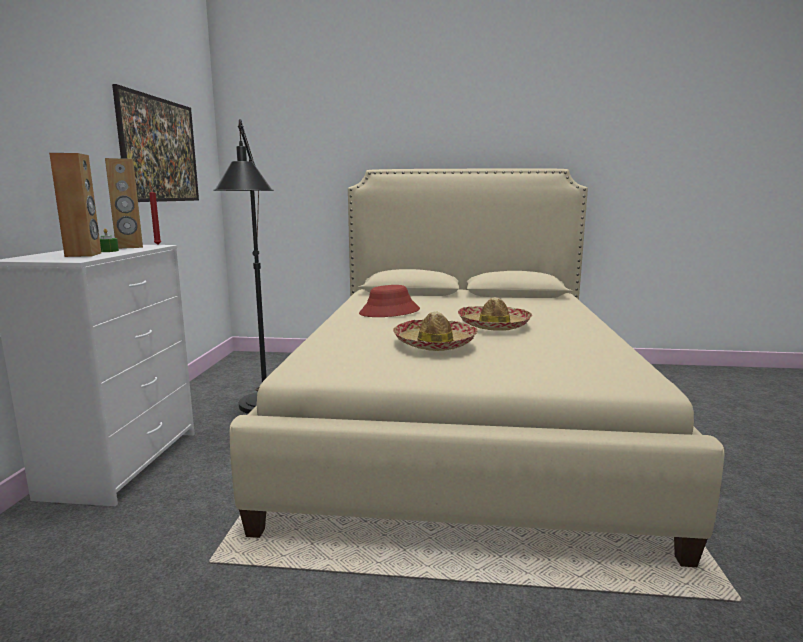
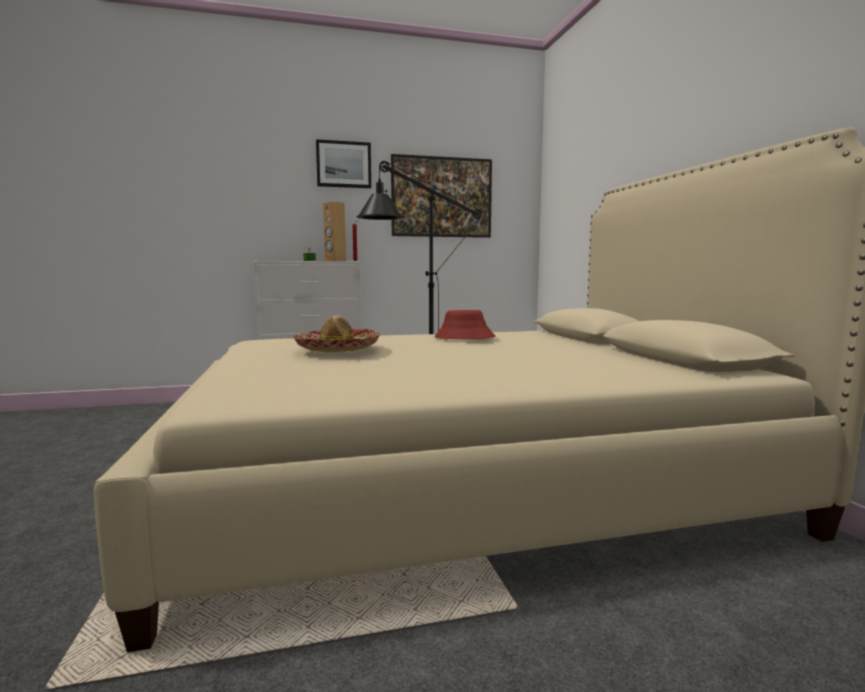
camera: 70 degrees right, 5 degrees down
(66, 90) = (343, 164): none -> picture
(84, 255) = (287, 260): brown speaker -> none
(493, 325) = (446, 358): hat -> none

